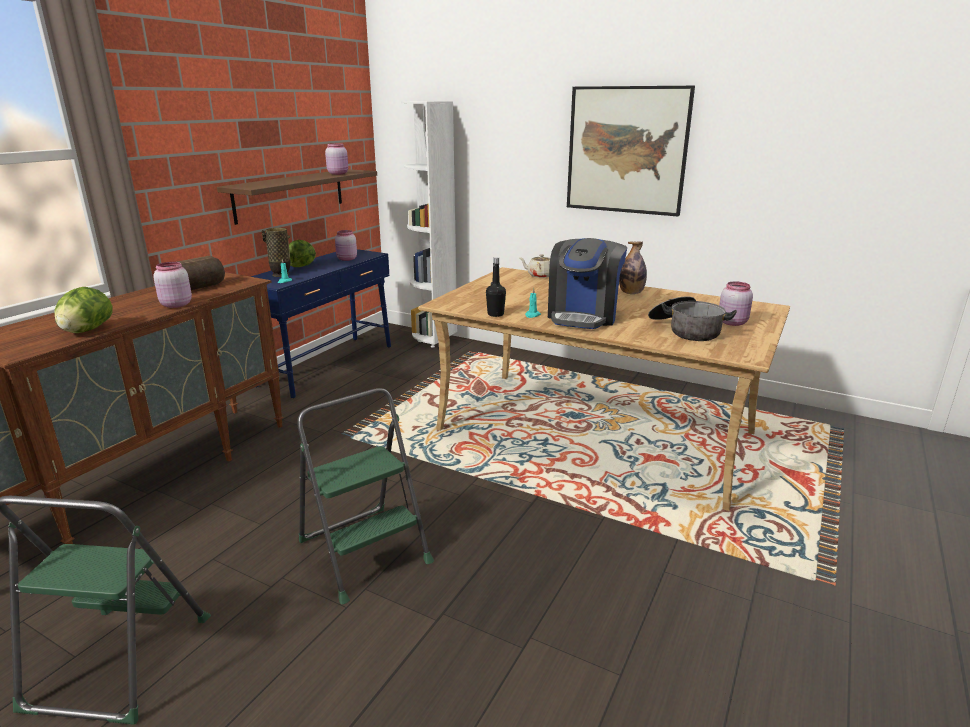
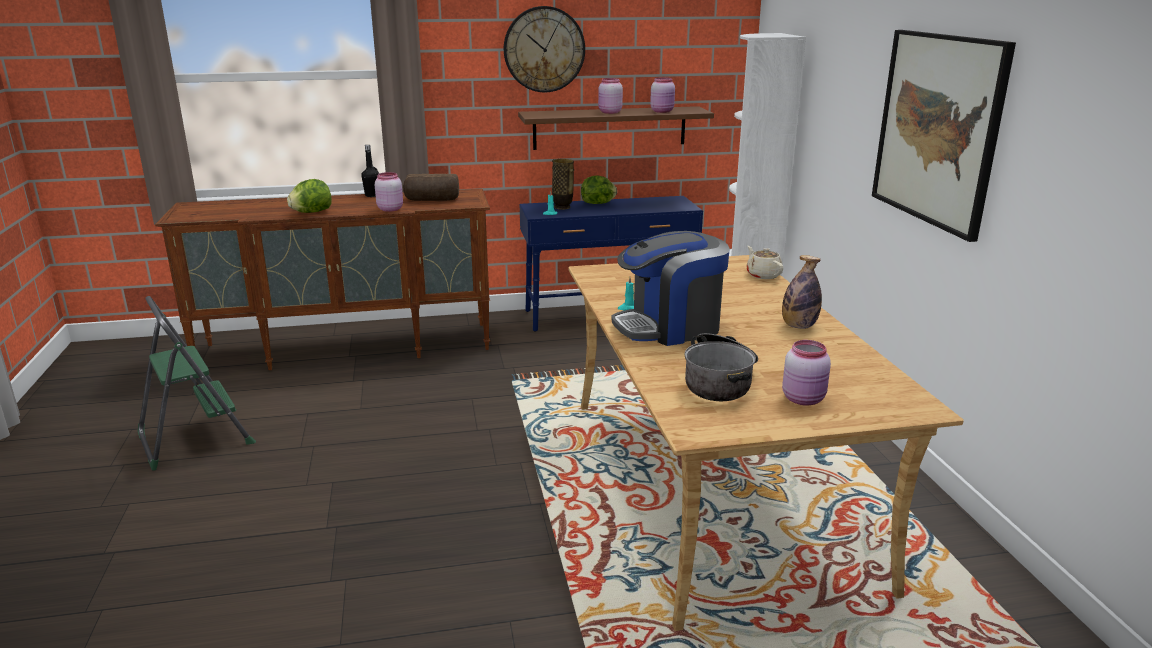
camera: 50 degrees right, 0 degrees up
(229, 121) = (544, 49): none -> wall clock
(346, 259) = (649, 206): pink jar -> pink jar (609, 112)
(362, 547) = (377, 458): green step ladder -> none
(495, 314) = (601, 295): black bottle -> black bottle (372, 195)

